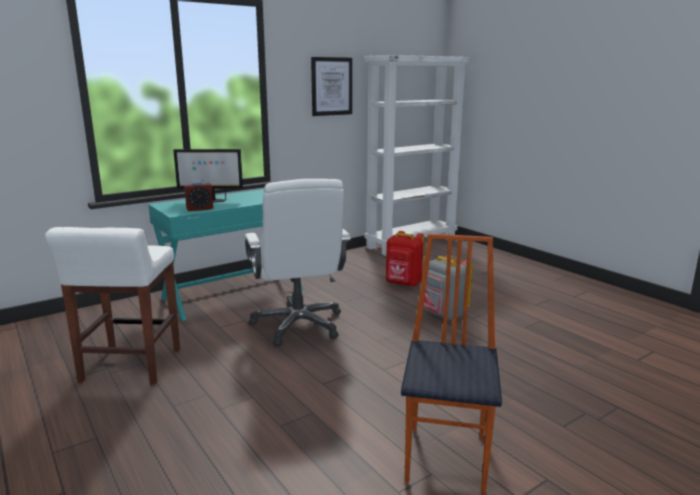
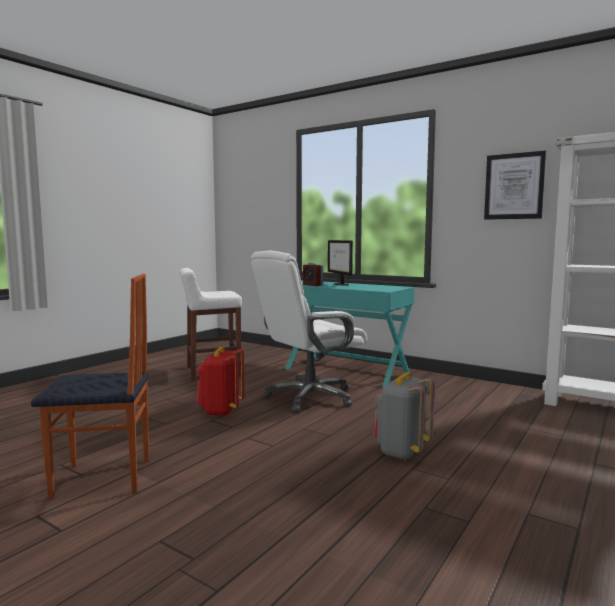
camera: 70 degrees right, 10 degrees down
(403, 284) = (467, 422): red backpack -> red backpack (220, 411)

